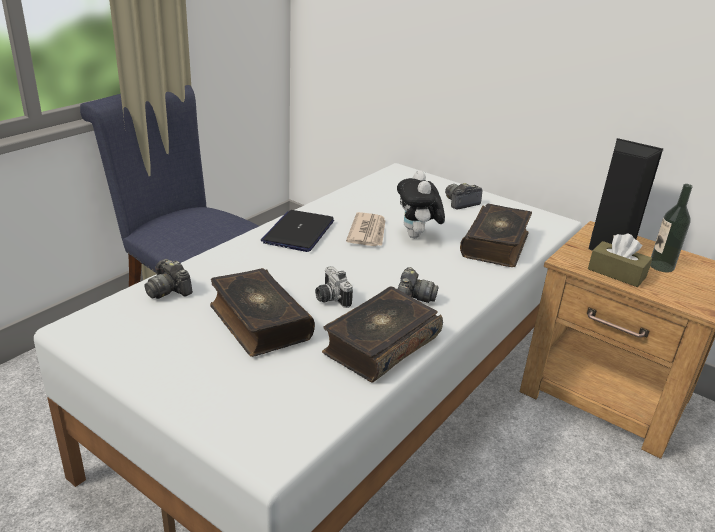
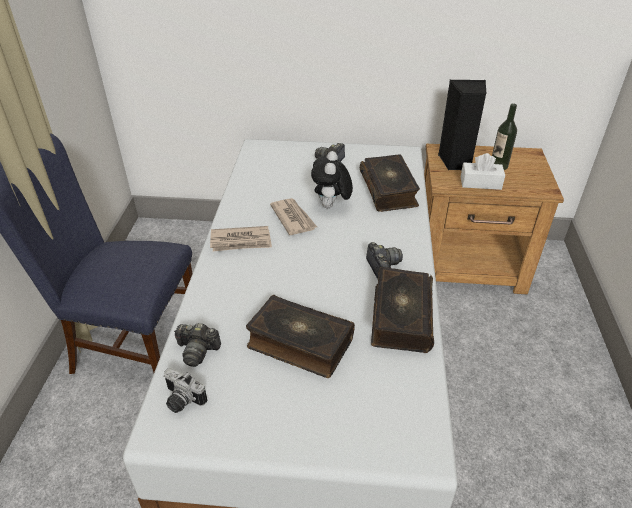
camera: 30 degrees left, 10 degrees up
(298, 232) = (241, 241): laptop -> newspaper
(330, 298) = (327, 294): camera -> camera (181, 401)
(417, 236) = (331, 206): plush toy -> plush toy turned 45 degrees clockwise
(616, 273) = (480, 183): brown tissue box -> white tissue box

